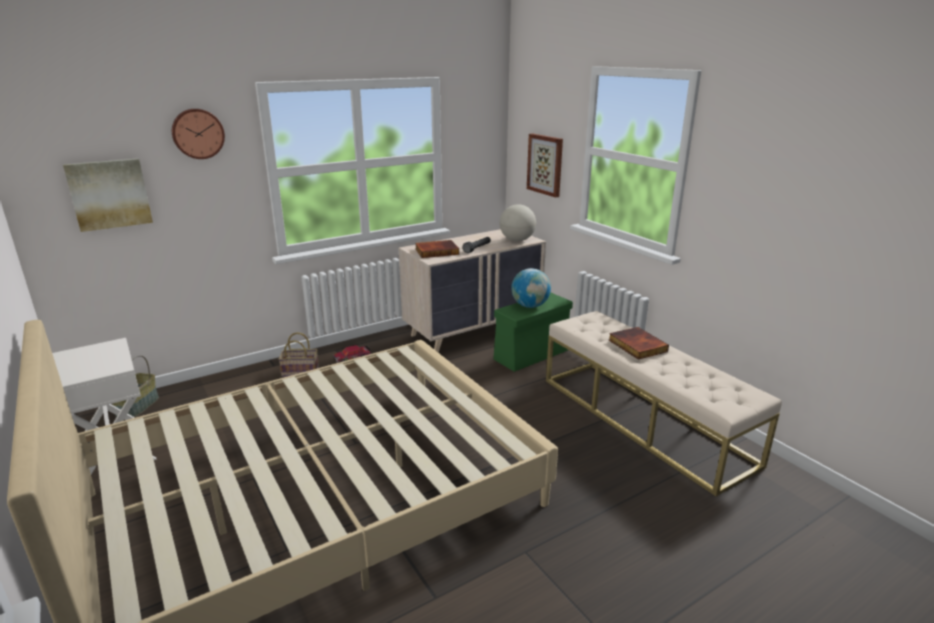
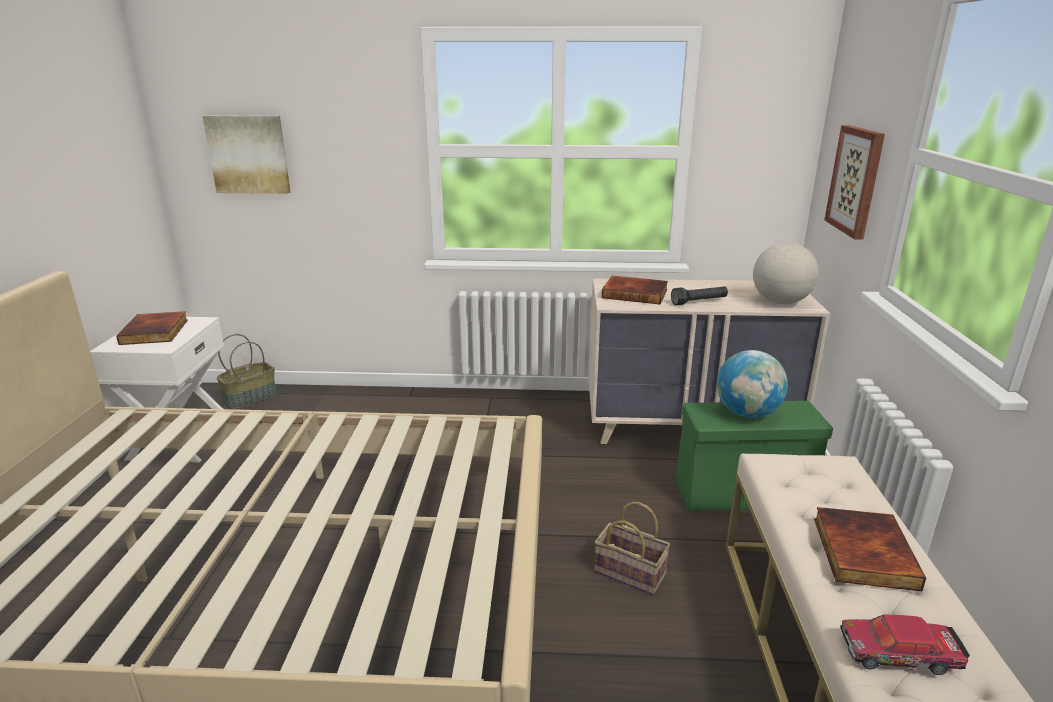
camera: 35 degrees right, 0 degrees up
(87, 361) = (156, 332): none -> book
(198, 133) = (346, 91): wall clock -> none
(301, 371) = (428, 412): basket -> basket (632, 573)
(352, 358) = (497, 415): toy car -> toy car (899, 654)

